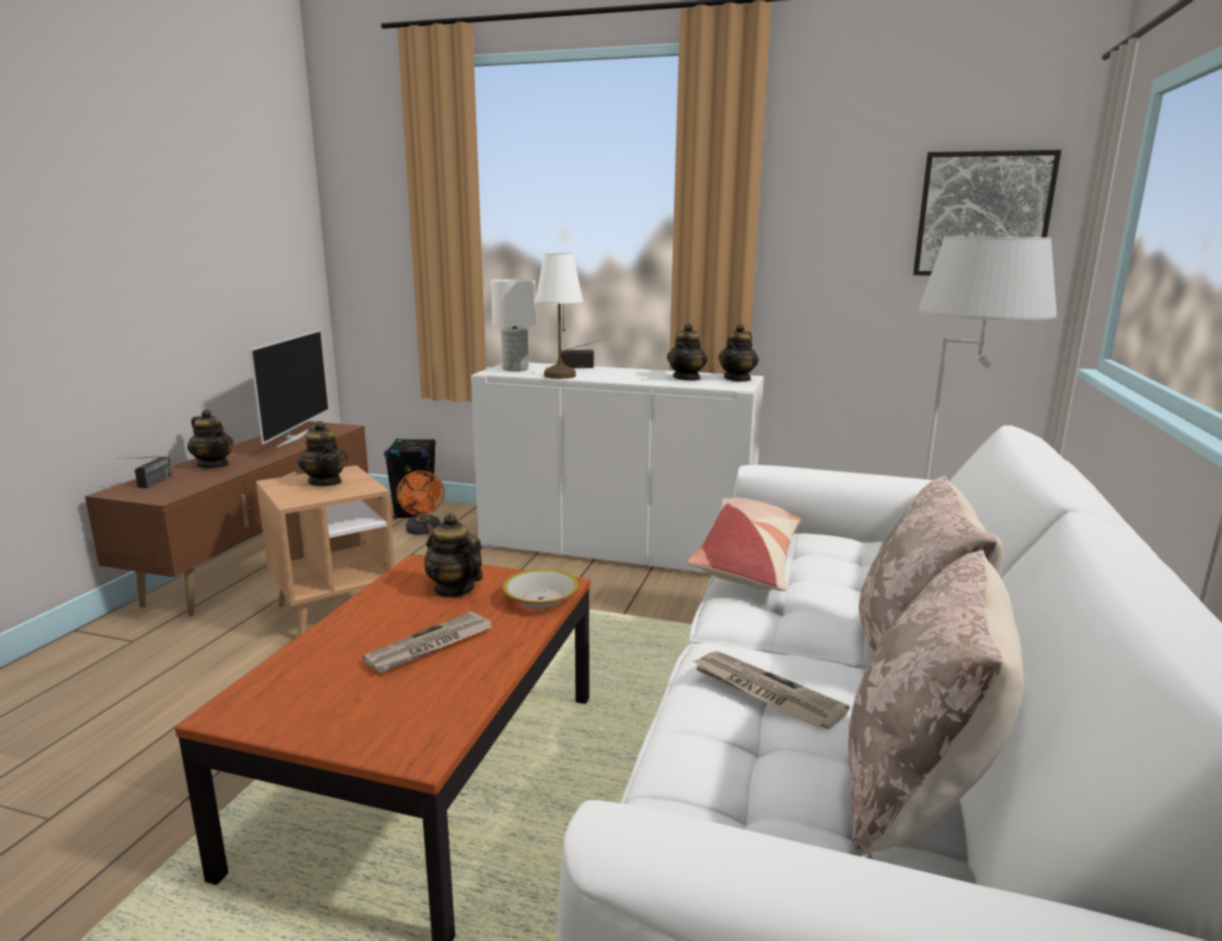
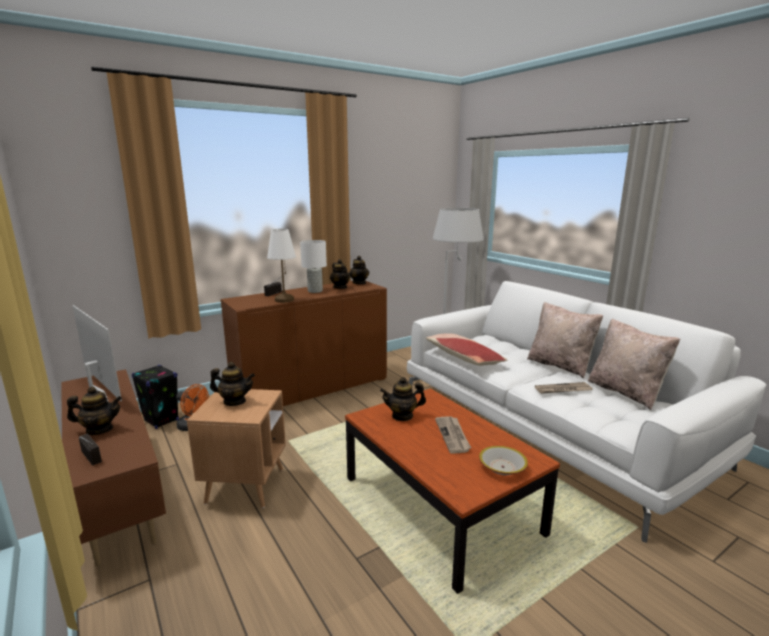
camera: 50 degrees left, 0 degrees up
(516, 369) = (246, 302): white table lamp -> white table lamp (315, 291)
(540, 599) = (438, 402): bowl -> bowl (502, 467)
(616, 547) = (312, 388): white cabinet -> brown cabinet
(983, 215) = (425, 197): picture -> none

